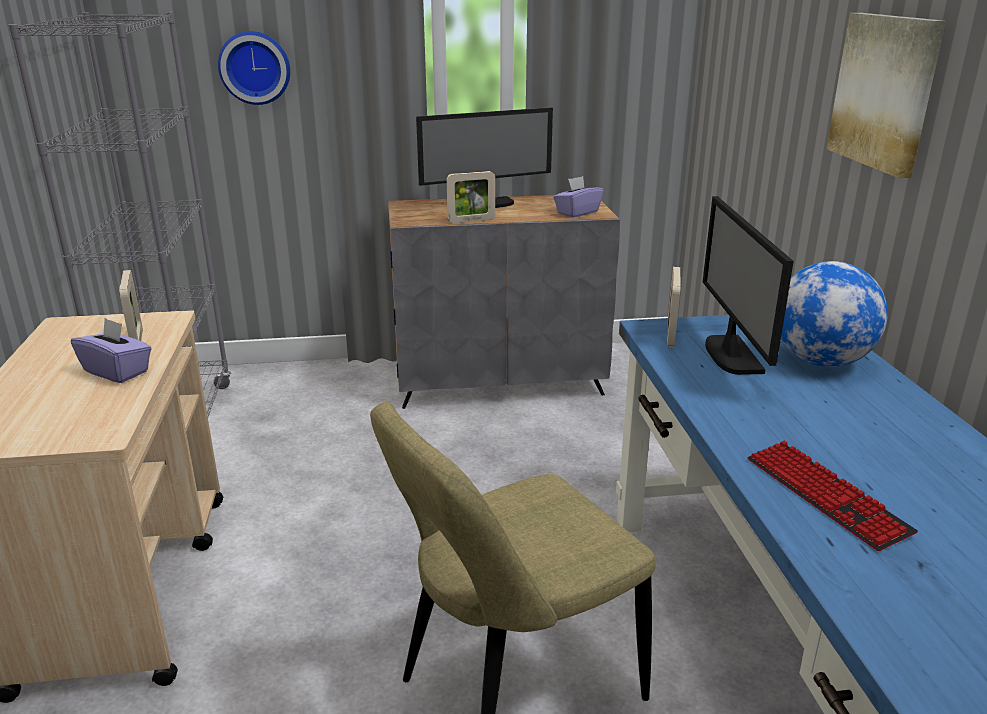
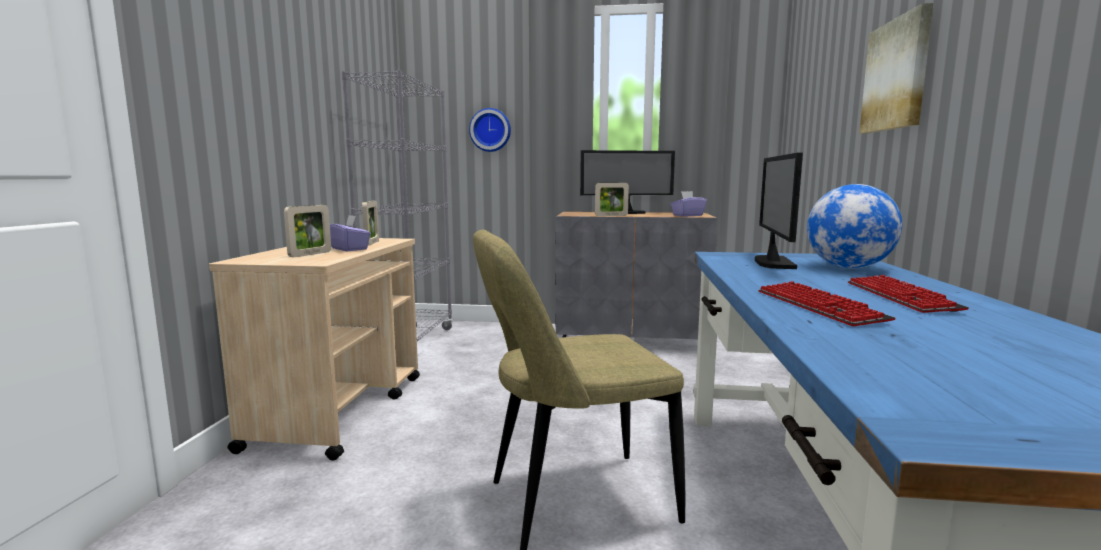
camera: 15 degrees right, 15 degrees down
(670, 336) = (729, 256): picture frame -> picture frame (310, 254)
(899, 451) = (900, 297): none -> keyboard

